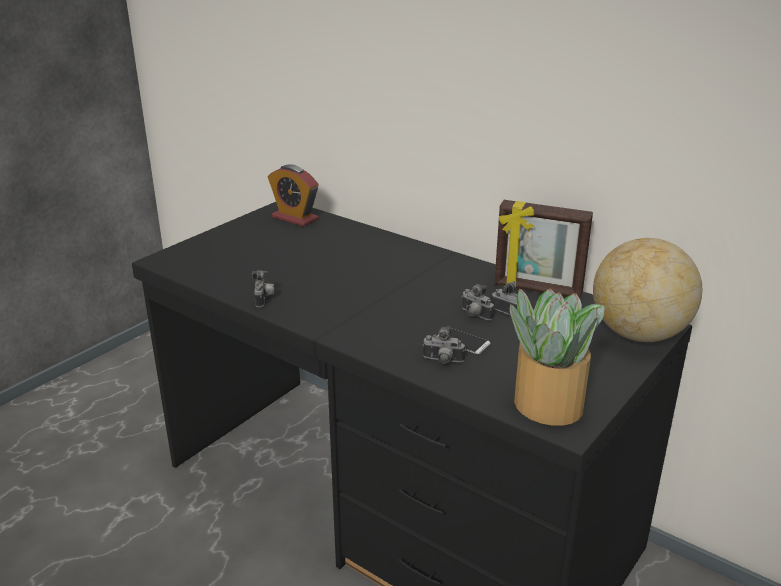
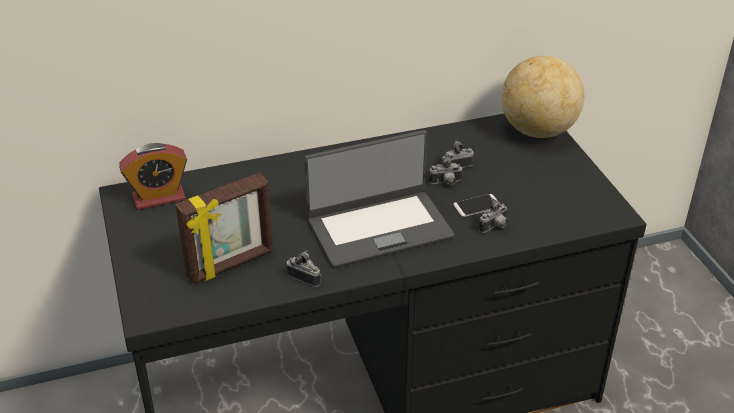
camera: 55 degrees left, 10 degrees up
(366, 307) = (379, 227): none -> laptop
(537, 290) = (439, 138): picture frame -> picture frame (231, 265)
(547, 404) = (584, 209): potted plant -> none

